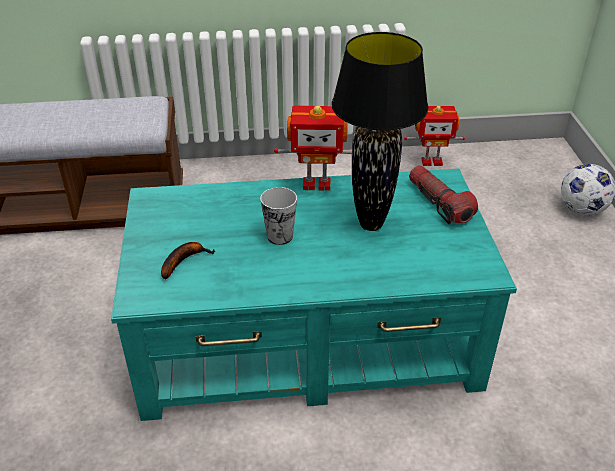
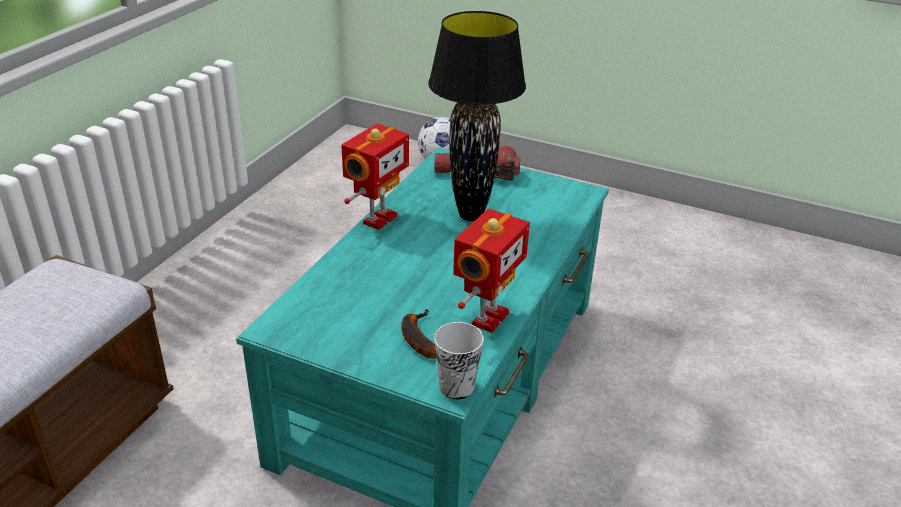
camera: 60 degrees left, 5 degrees down
(280, 236) = (437, 268): cup -> cup (456, 387)
(431, 161) = (289, 196): toy robot -> toy robot (487, 318)

